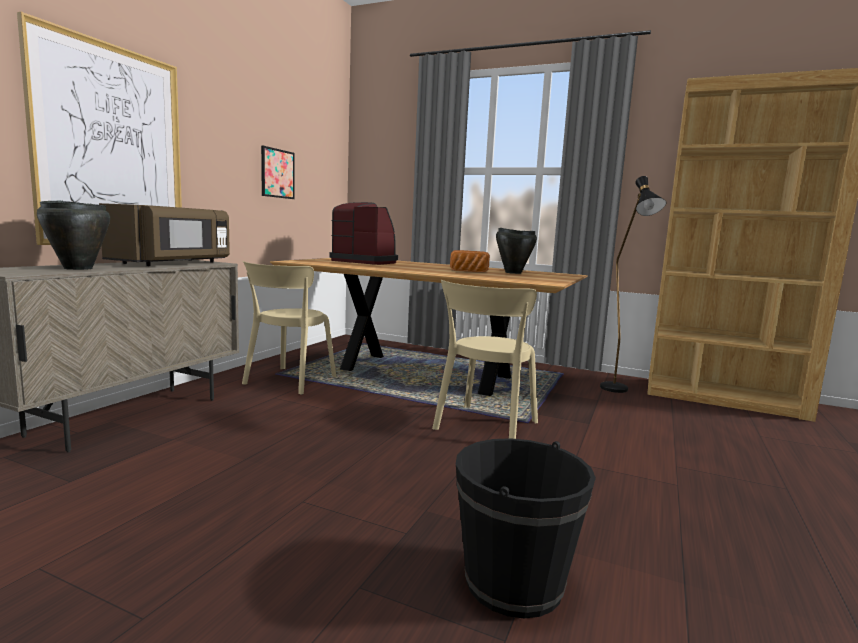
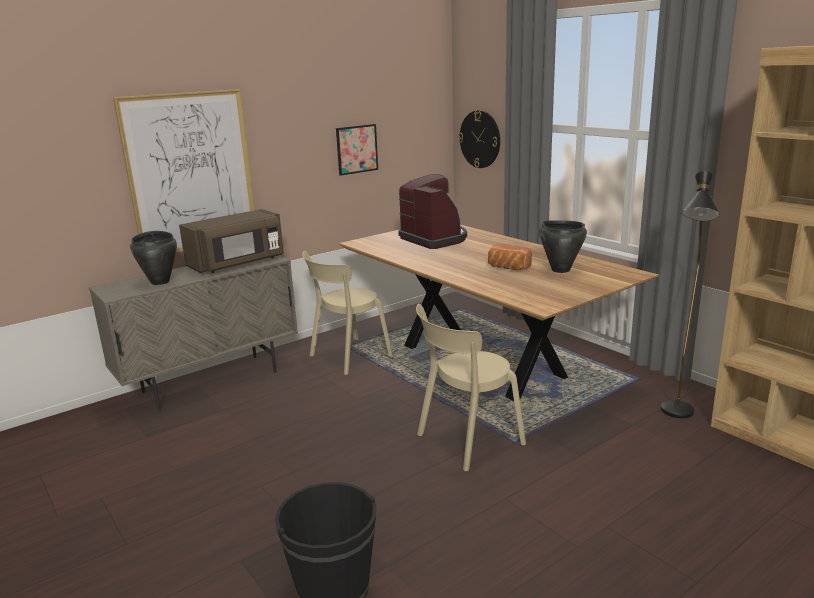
camera: 30 degrees right, 10 degrees up
(380, 186) = (480, 139): none -> wall clock

